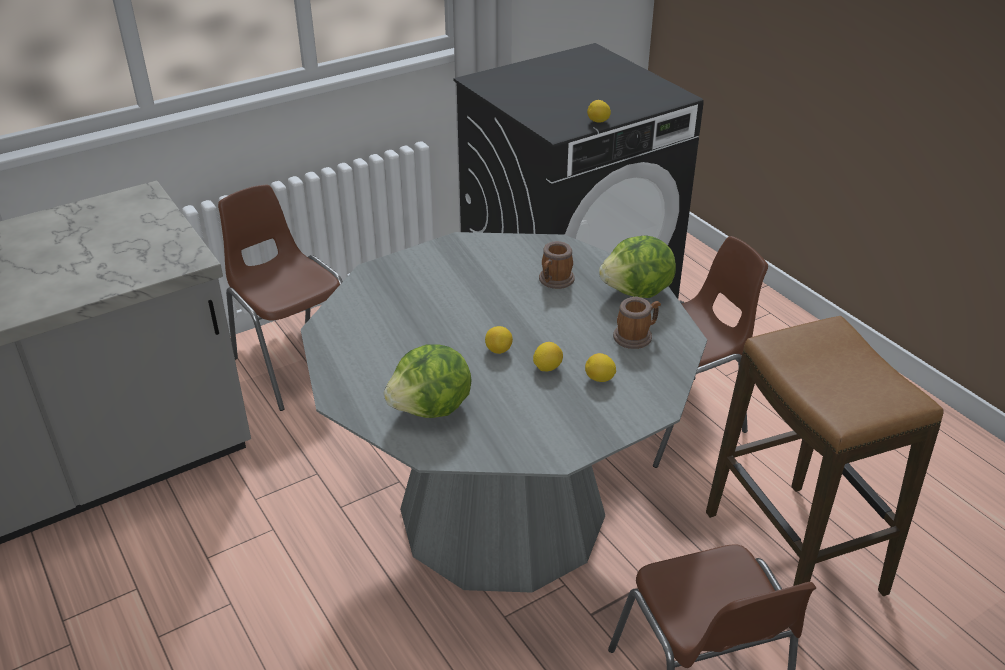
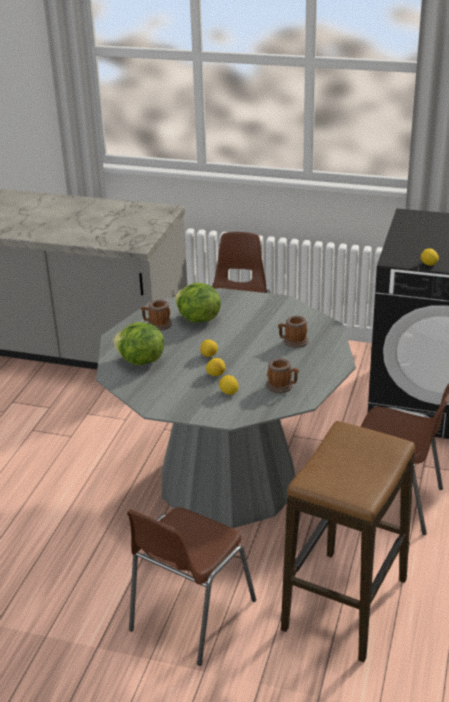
camera: 50 degrees right, 5 degrees down
(367, 351) = (157, 325): none -> mug
(637, 292) = (324, 369): lettuce -> lettuce (197, 319)

